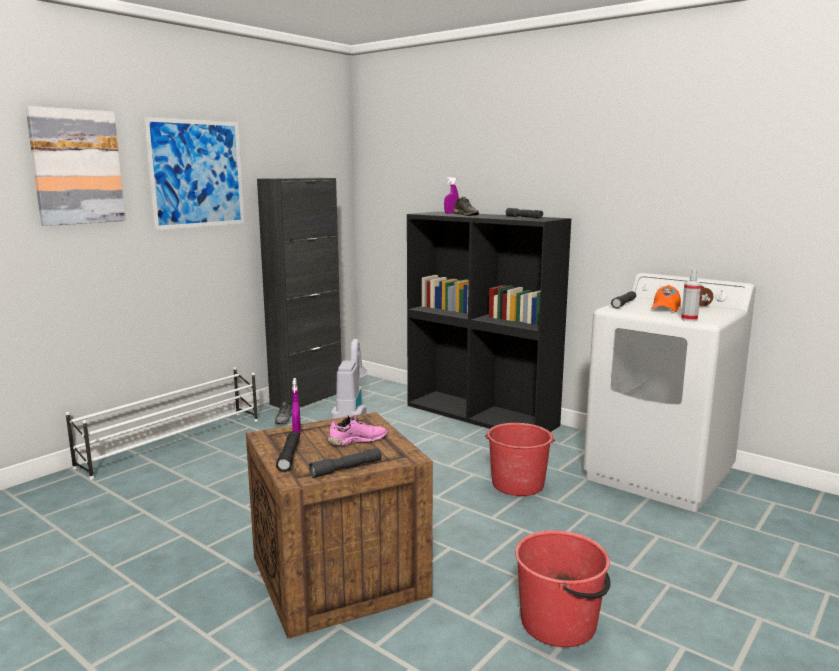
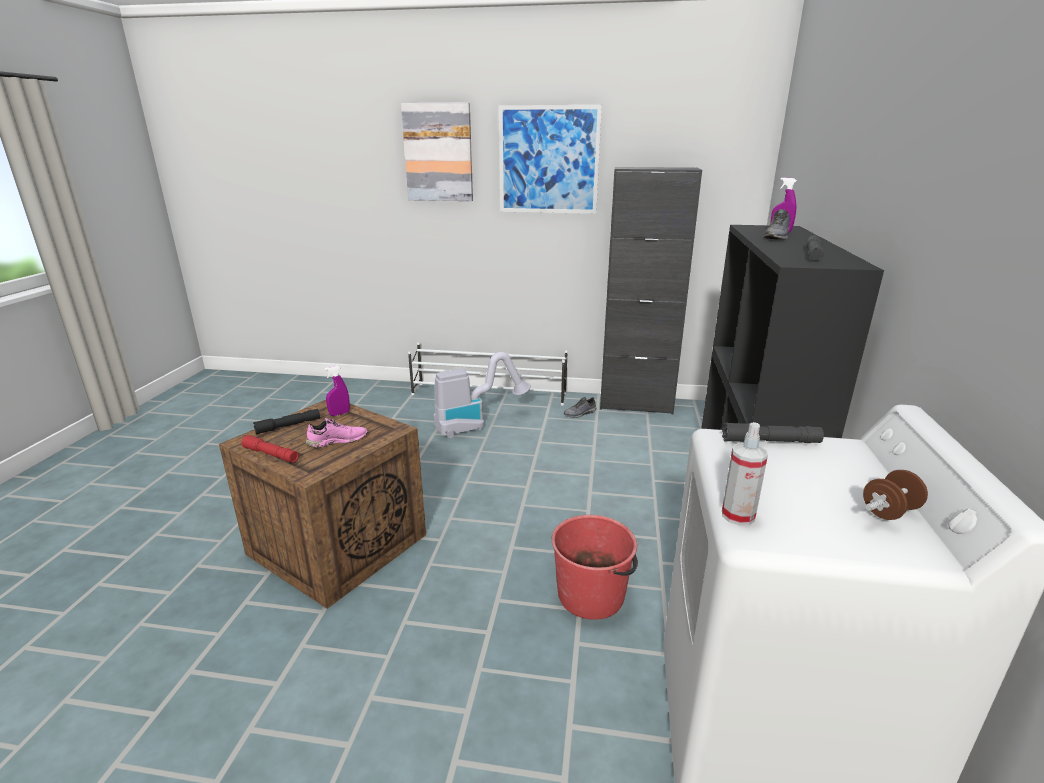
camera: 60 degrees right, 10 degrees up
(346, 468) = (271, 454): grey flashlight -> red flashlight
(351, 413) = (635, 436): vacuum cleaner -> vacuum cleaner (476, 424)
(357, 440) = (337, 441): pink shoe -> pink shoe turned 60 degrees counterclockwise
(559, 623) = (311, 720): red bucket -> none
(665, 308) = (800, 481): orange cap -> none

